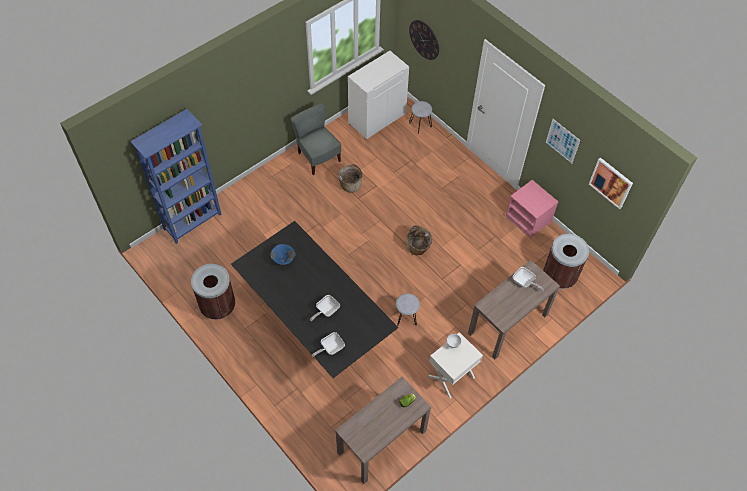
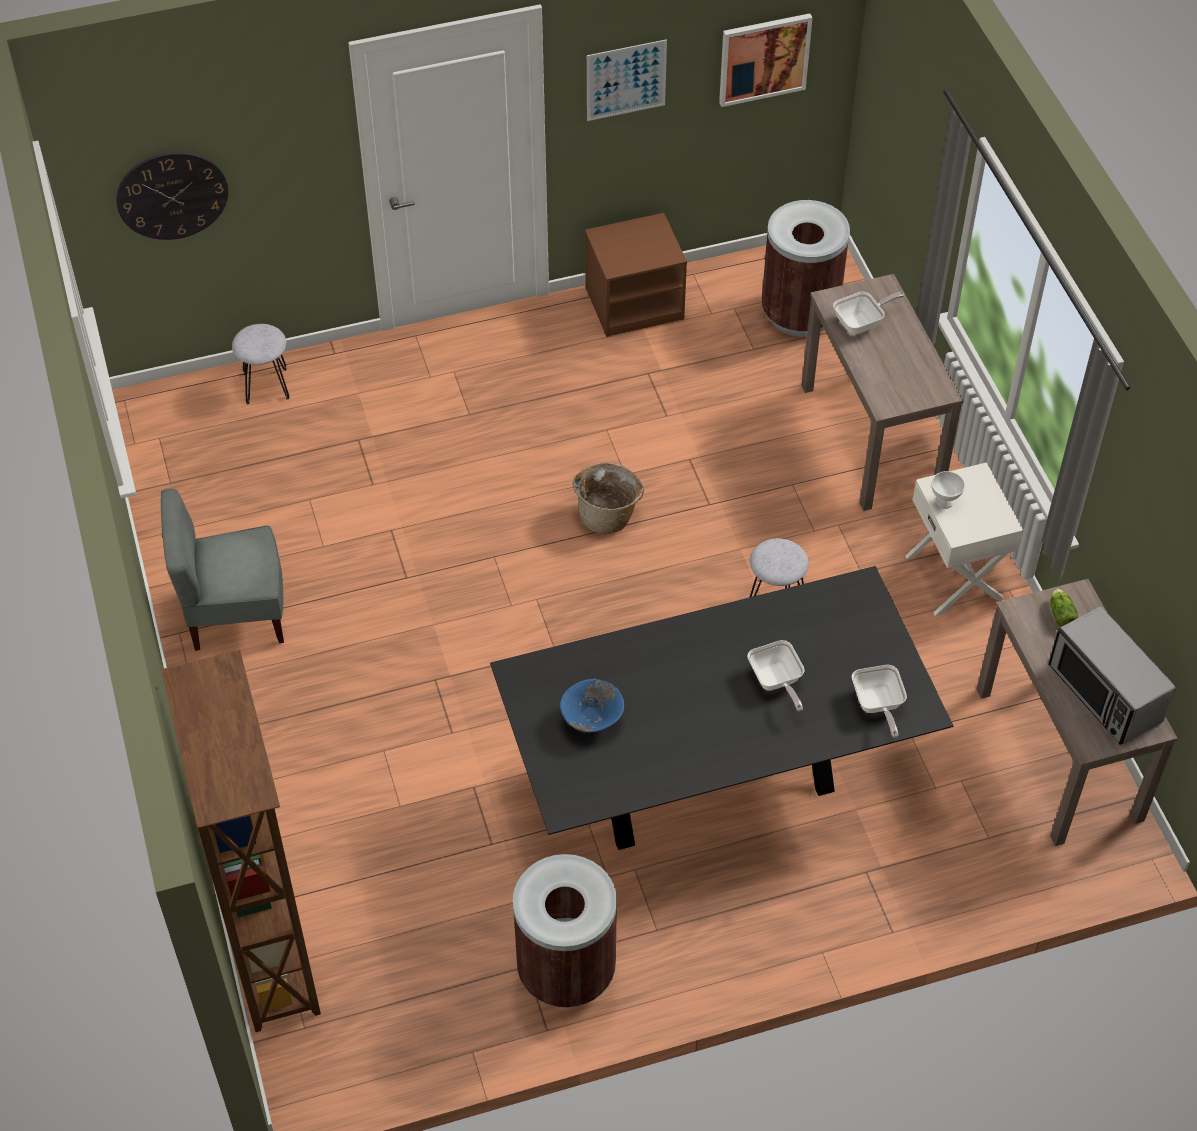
camera: 65 degrees left, 5 degrees down
(193, 222) = (273, 952): blue bookcase -> brown bookcase
(350, 185) = (358, 578): basket -> none
(373, 429) = (1104, 694): none -> microwave
(377, 118) = (191, 458): white cabinet -> none
(529, 219) = (635, 303): pink nightstand -> brown nightstand

